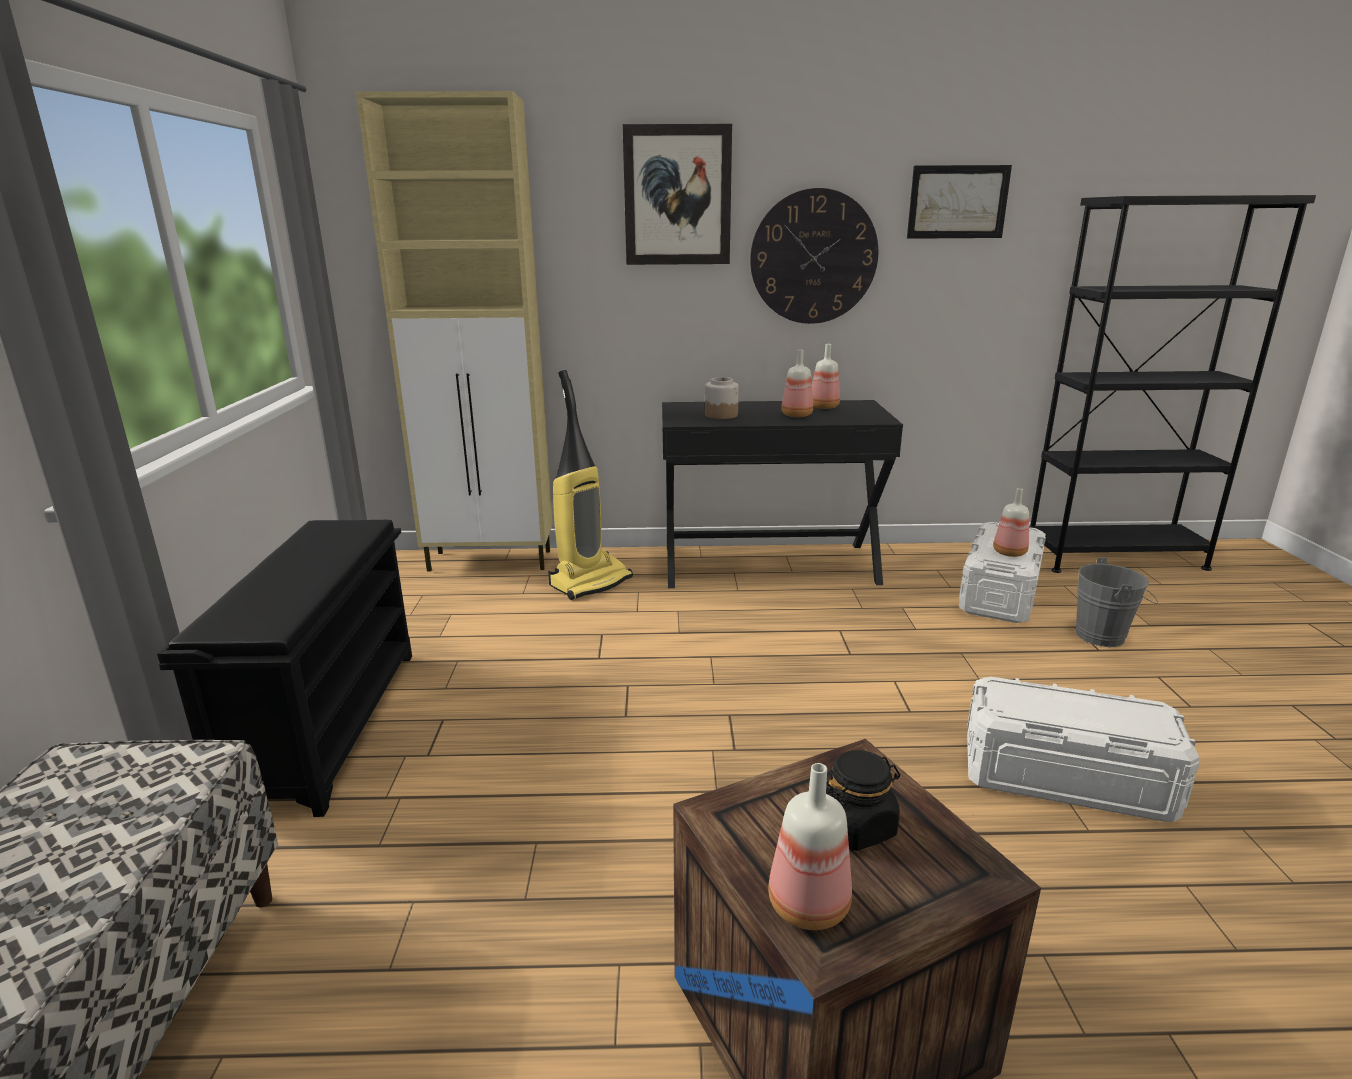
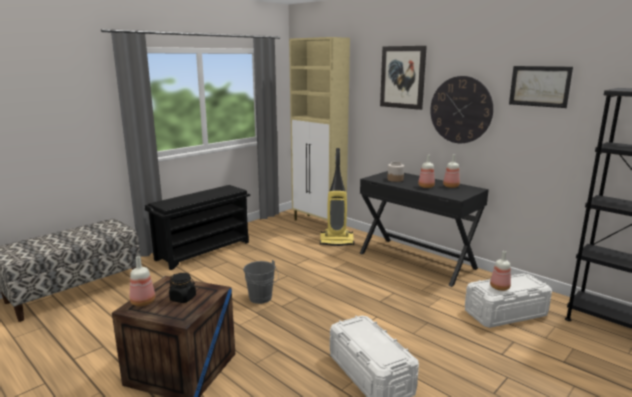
camera: 45 degrees right, 5 degrees down
(1105, 636) = (520, 352): grey bucket -> grey bucket (261, 299)

